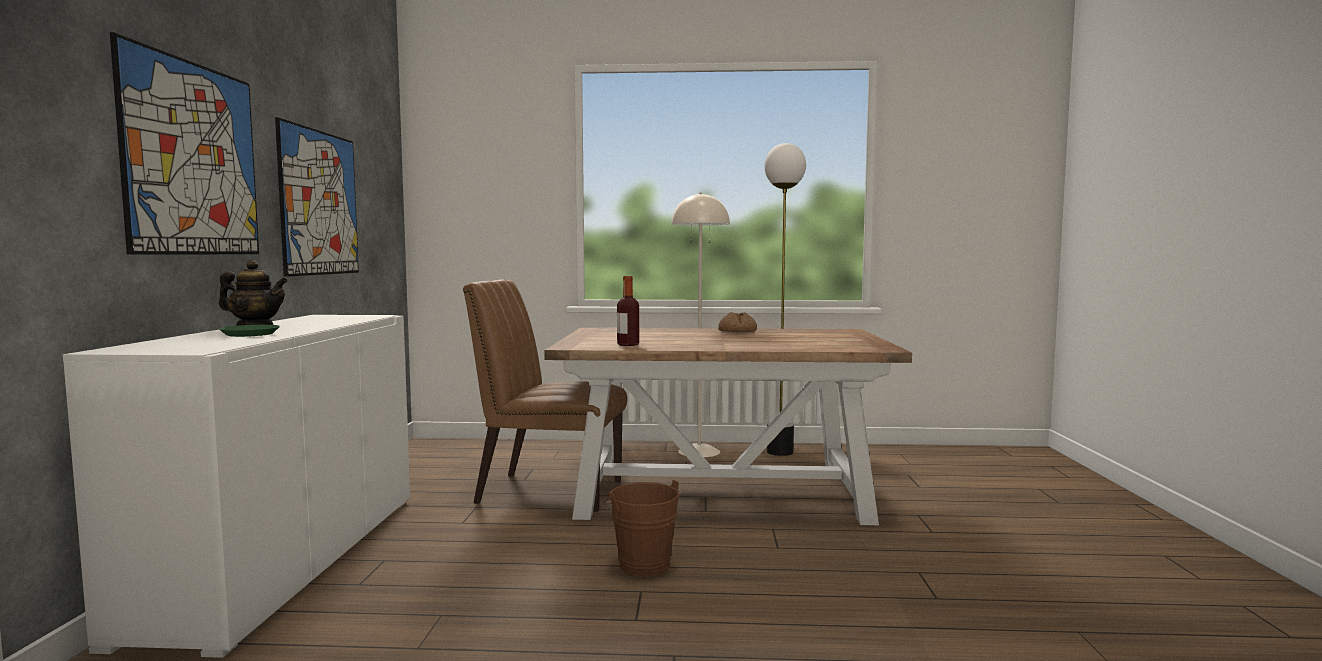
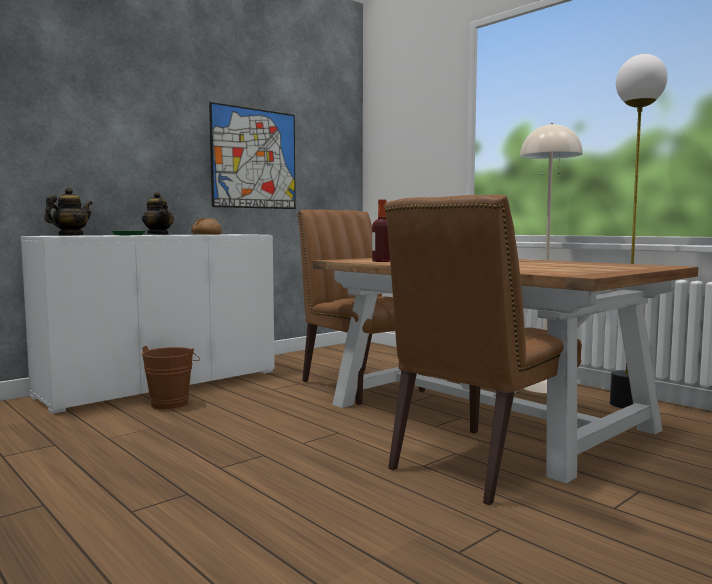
camera: 45 degrees right, 0 degrees up
(172, 344) = (70, 235): none -> teapot
(193, 159) = (130, 131): picture -> none
(641, 563) = (304, 441): brown bucket -> brown bucket (172, 403)
(737, 331) = (538, 261): bread -> bread (206, 234)
(804, 530) = (480, 462): none -> brown chair

